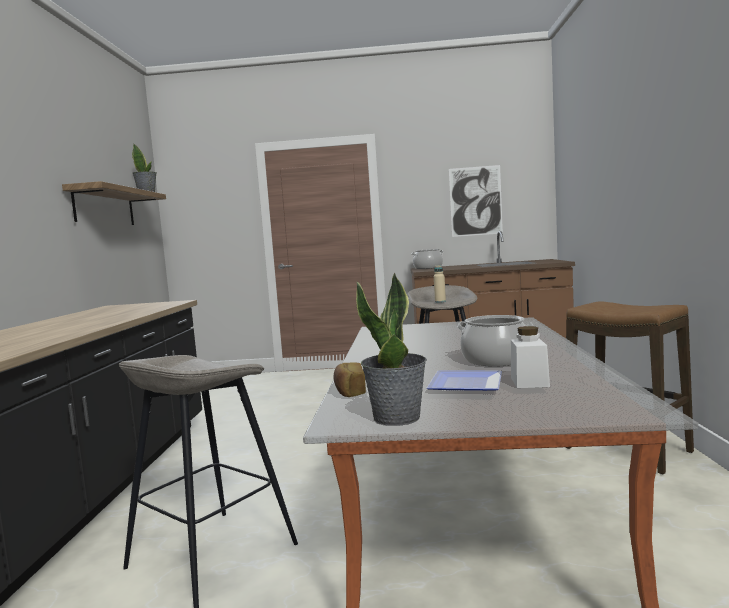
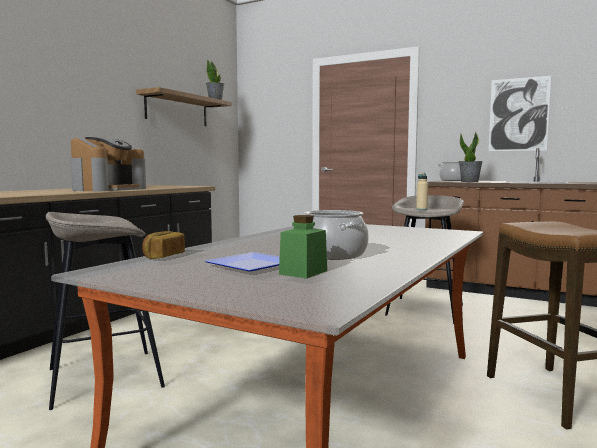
camera: 25 degrees right, 0 degrees up
(97, 320) = (109, 189): none -> coffee machine
(397, 418) = (133, 276): potted plant -> potted plant (470, 182)
(529, 382) = (303, 272): white jar -> green jar

